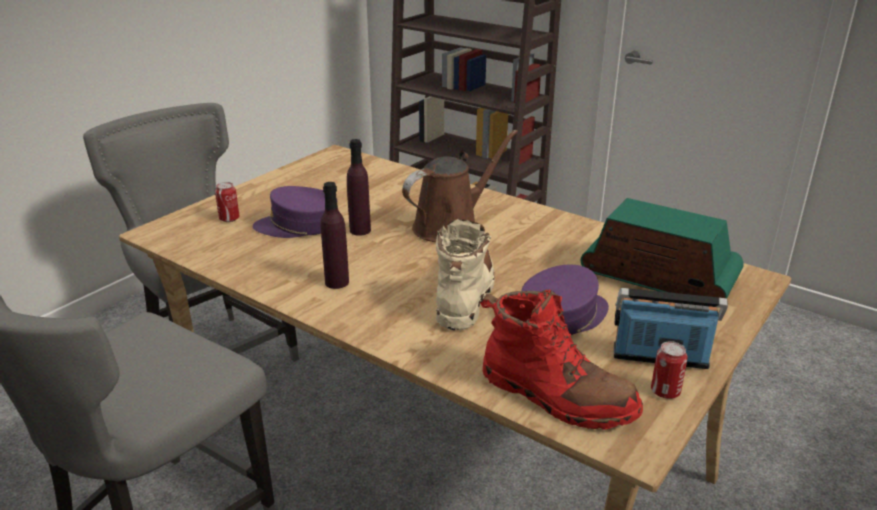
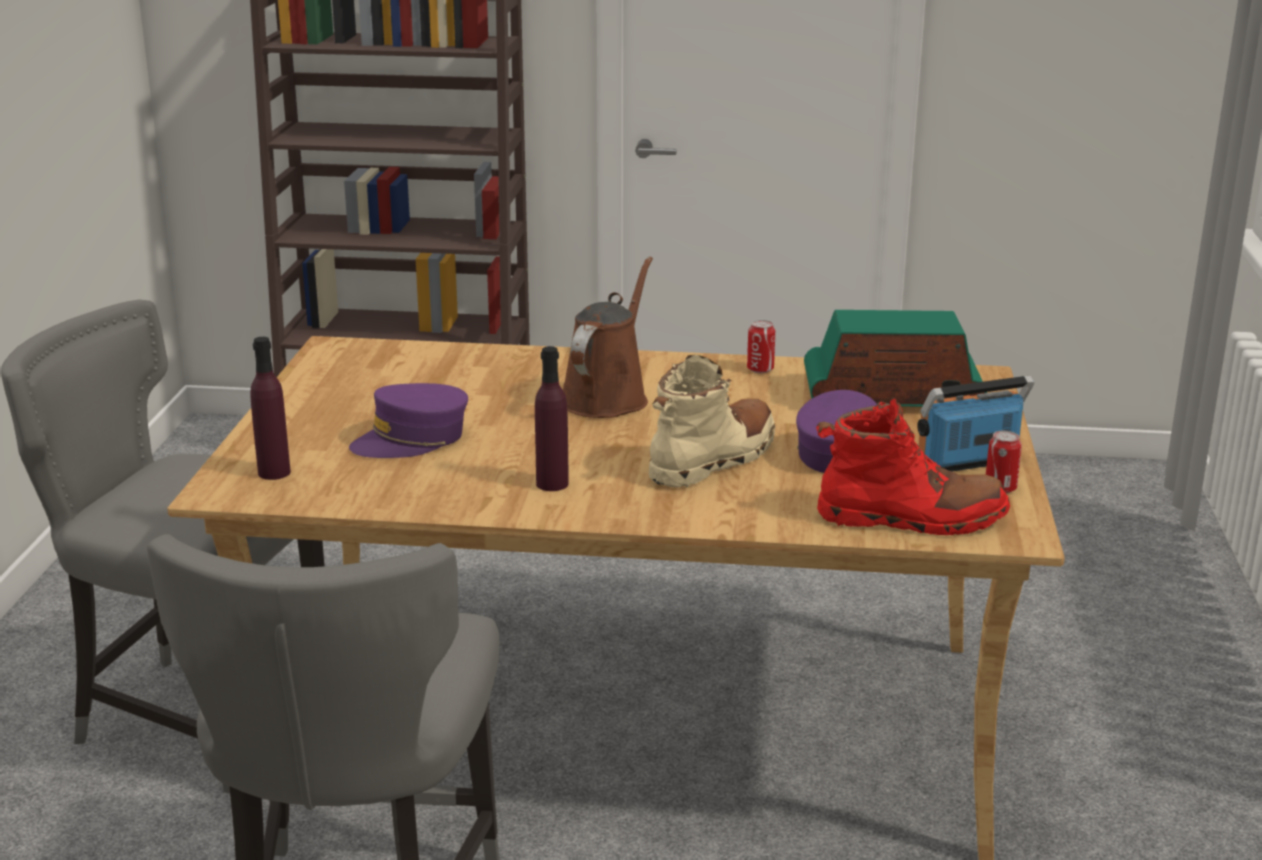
camera: 30 degrees left, 5 degrees down
(229, 219) = (303, 453): can -> can (760, 369)
(360, 230) = (501, 426): purple bottle -> purple bottle (274, 472)
(465, 294) = (714, 459): beige boot -> beige boot turned 60 degrees clockwise

